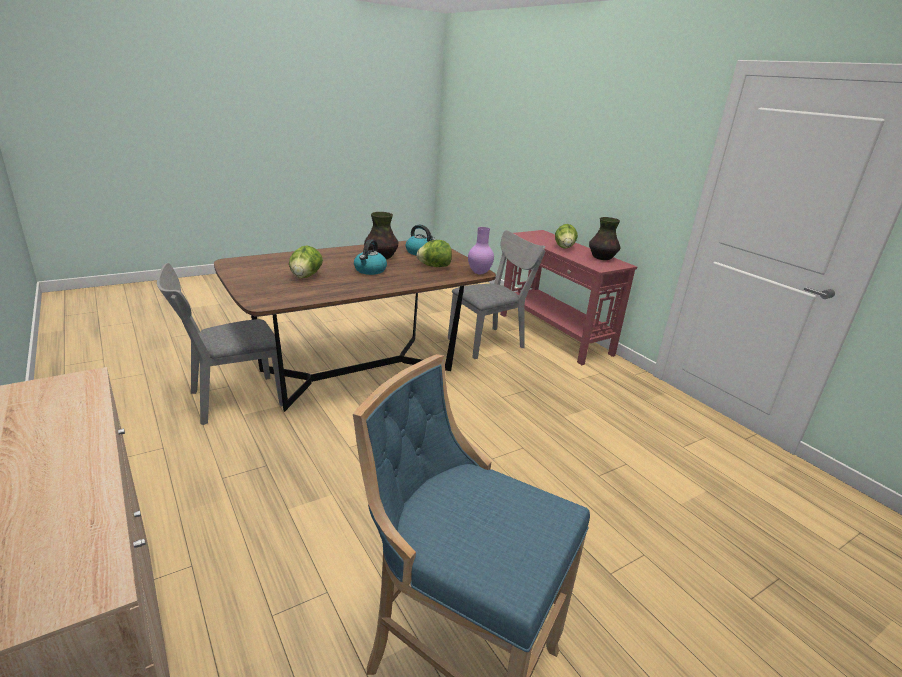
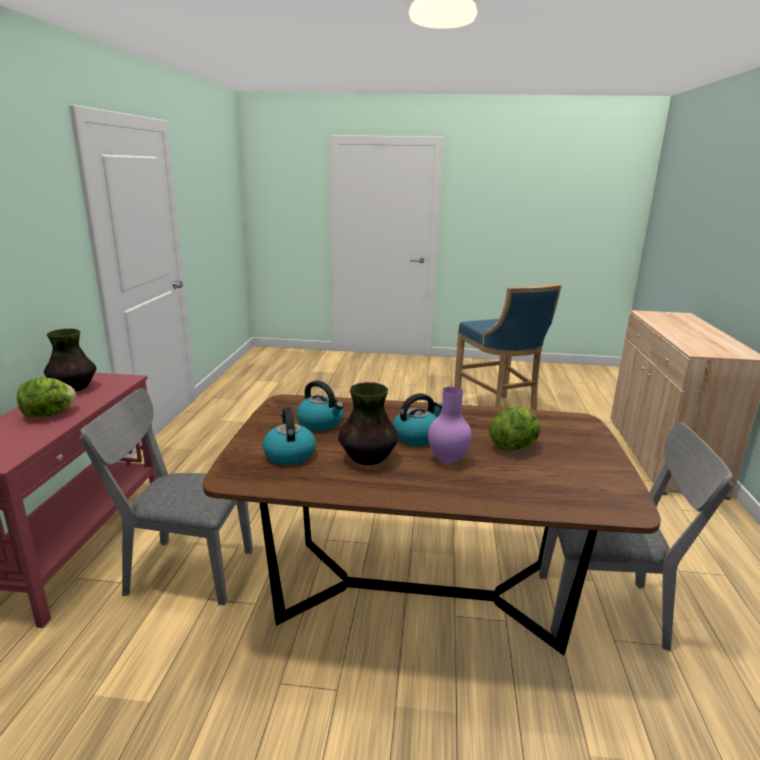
camera: 140 degrees left, 5 degrees down
(434, 266) = (321, 423): lettuce -> kettle
(480, 273) = (287, 401): purple vase -> purple vase (447, 459)

